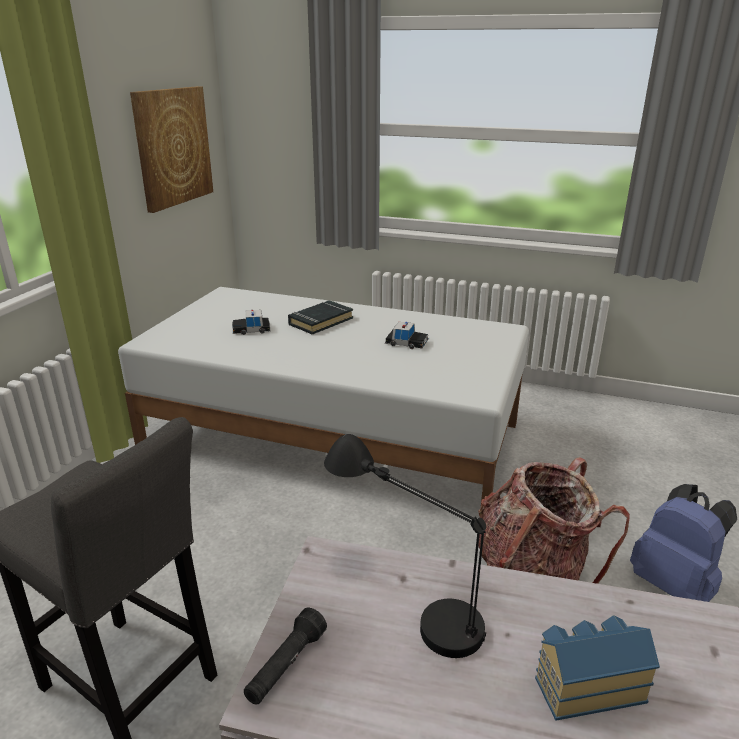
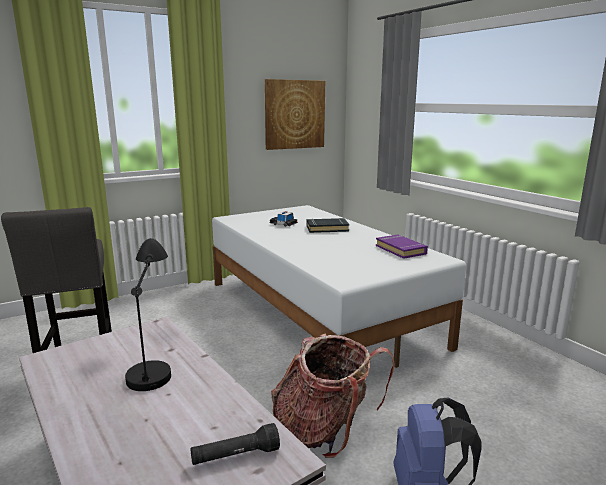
camera: 40 degrees right, 10 degrees down
(286, 666) = (70, 353): black flashlight -> black flashlight (235, 456)
(406, 342) = (356, 248): toy car -> none
(451, 329) = (401, 250): none -> purple book
(586, 685) = (159, 434): toy house -> none

